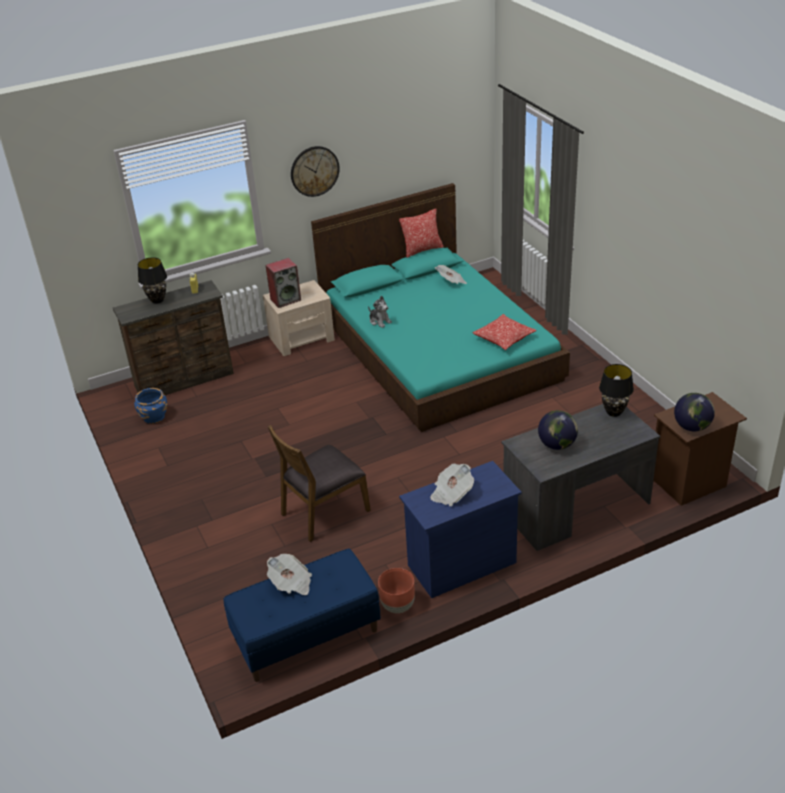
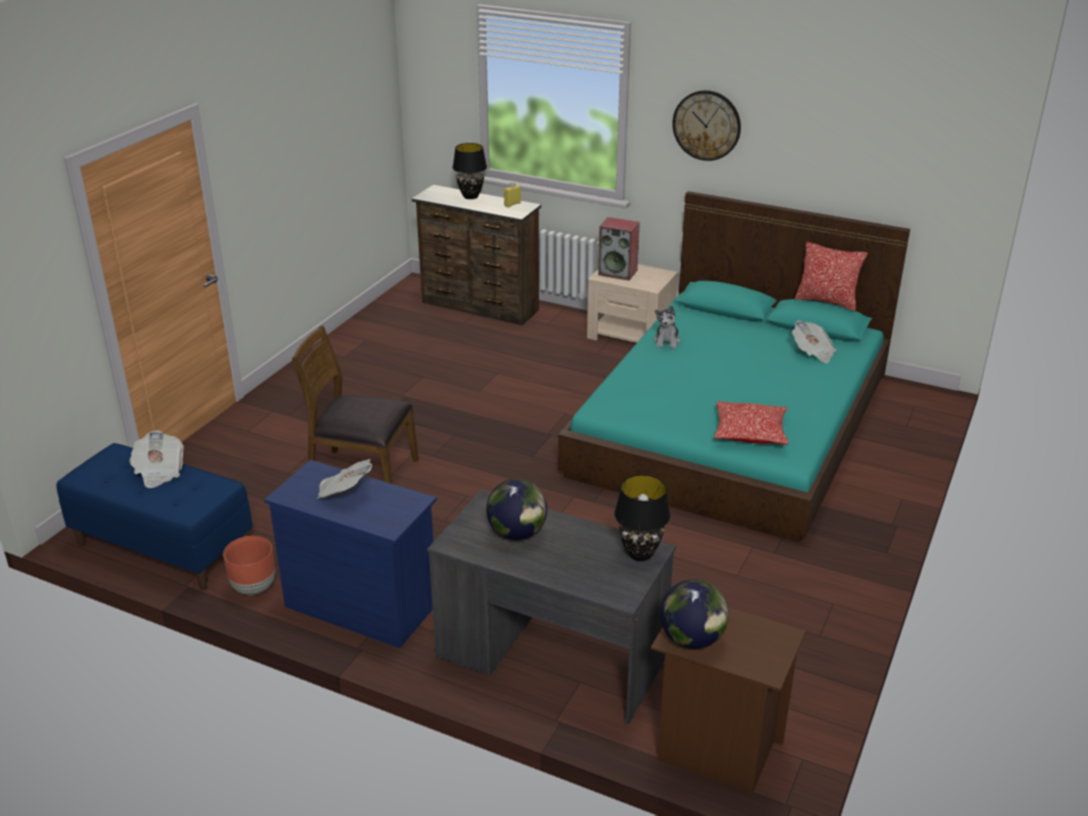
camera: 50 degrees right, 5 degrees down
(154, 417) = (407, 318): blue planter -> none

